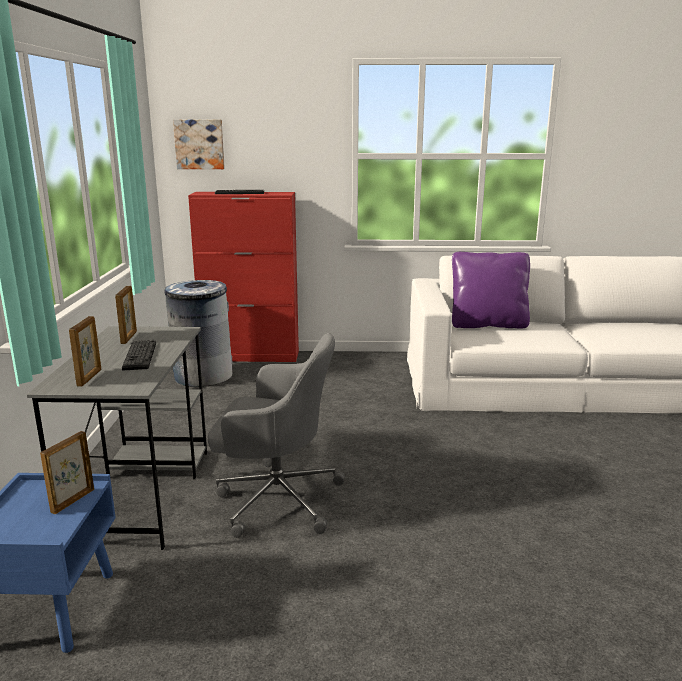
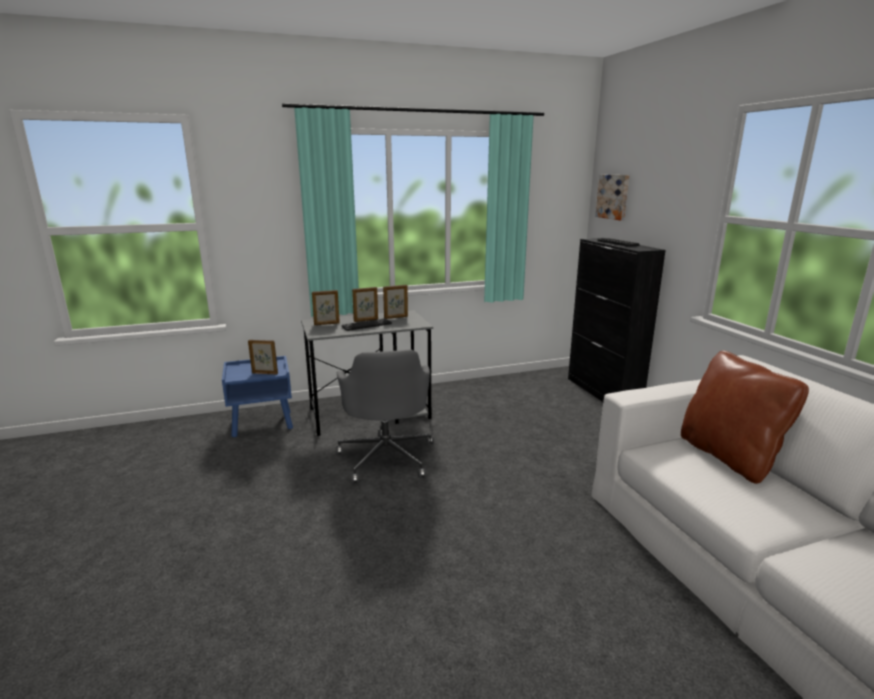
camera: 70 degrees right, 0 degrees up
(113, 354) = (366, 320): none -> picture frame
(203, 376) = (542, 386): grey trash can -> none
(251, 356) = (603, 393): red cabinet -> black cabinet
(487, 324) = (728, 457): purple pillow -> brown pillow

